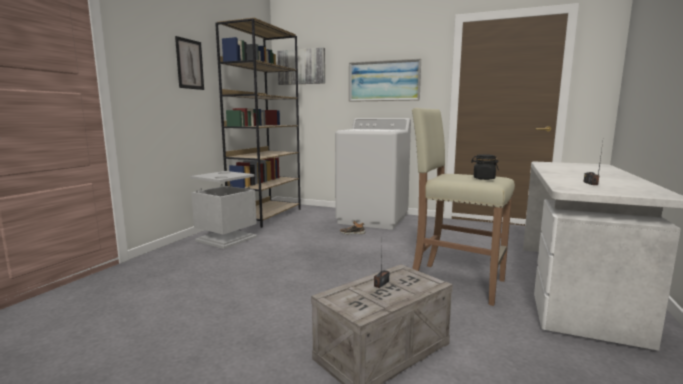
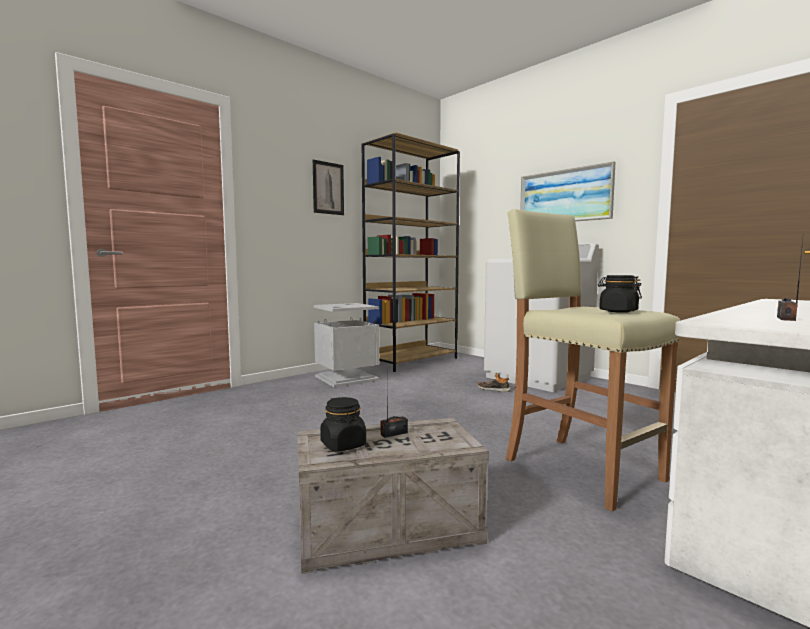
camera: 25 degrees right, 5 degrees down
(301, 67) = (469, 188): picture -> none
(360, 299) = (343, 445): none -> black jar

